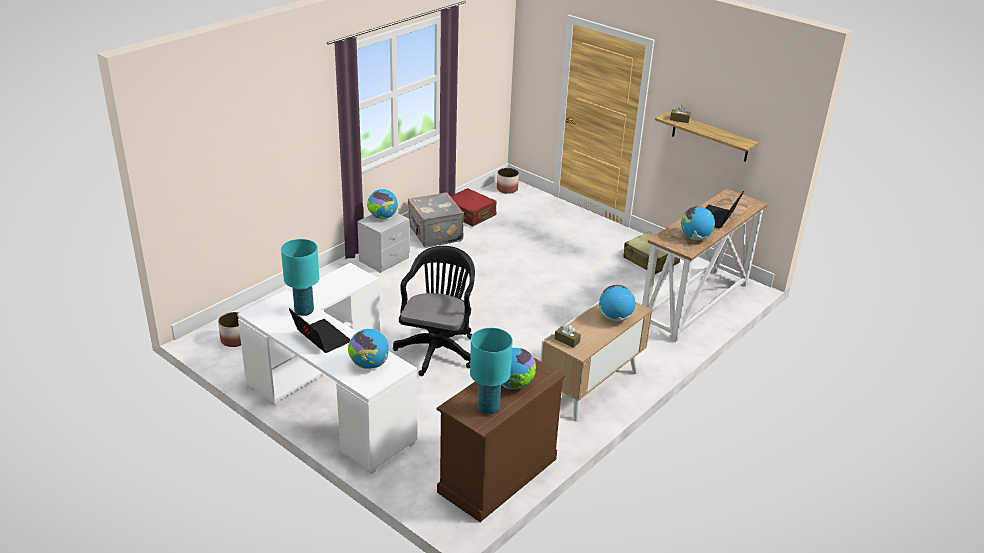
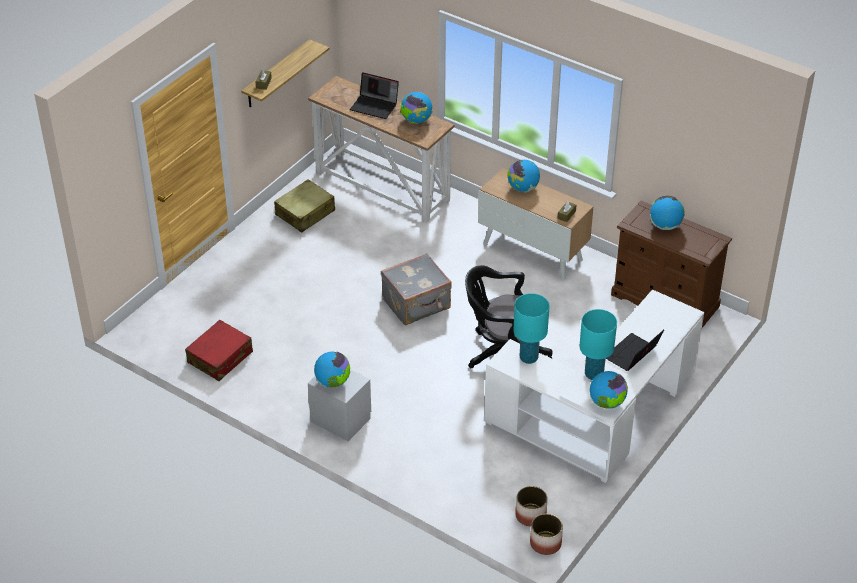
camera: 95 degrees left, 10 degrees up
(369, 364) = (659, 318): globe -> globe (607, 403)
(434, 234) = (274, 384): grey suitcase -> grey suitcase (417, 304)
(488, 408) = (699, 237): turquoise table lamp -> turquoise table lamp (528, 358)
(507, 189) = (147, 330): planter -> planter (545, 543)

